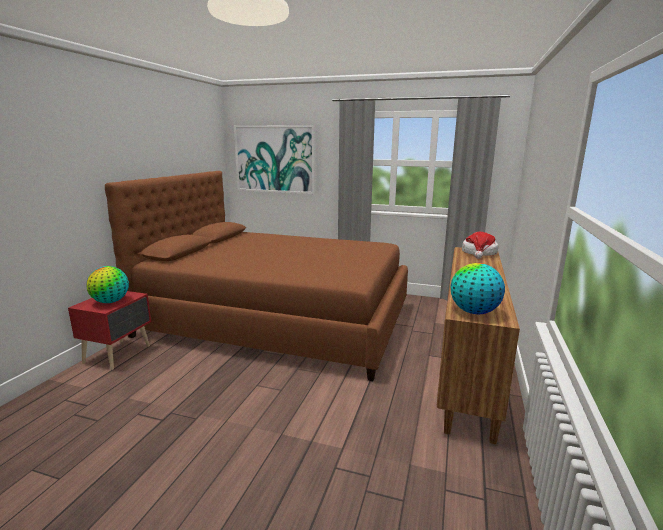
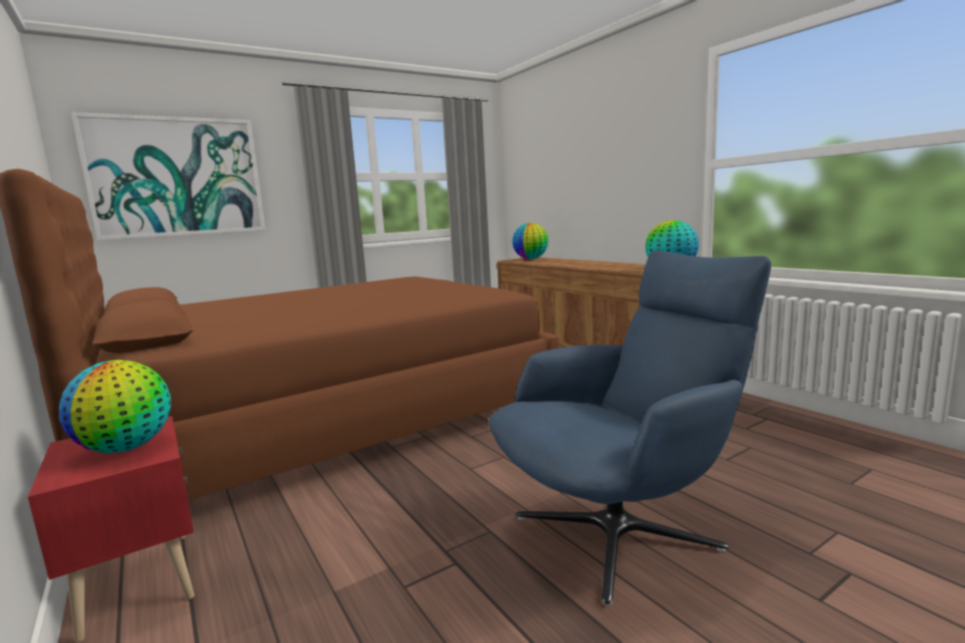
camera: 50 degrees left, 5 degrees down
(223, 466) = (621, 531): none -> blue armchair
(479, 253) = (531, 259): hat -> globe

